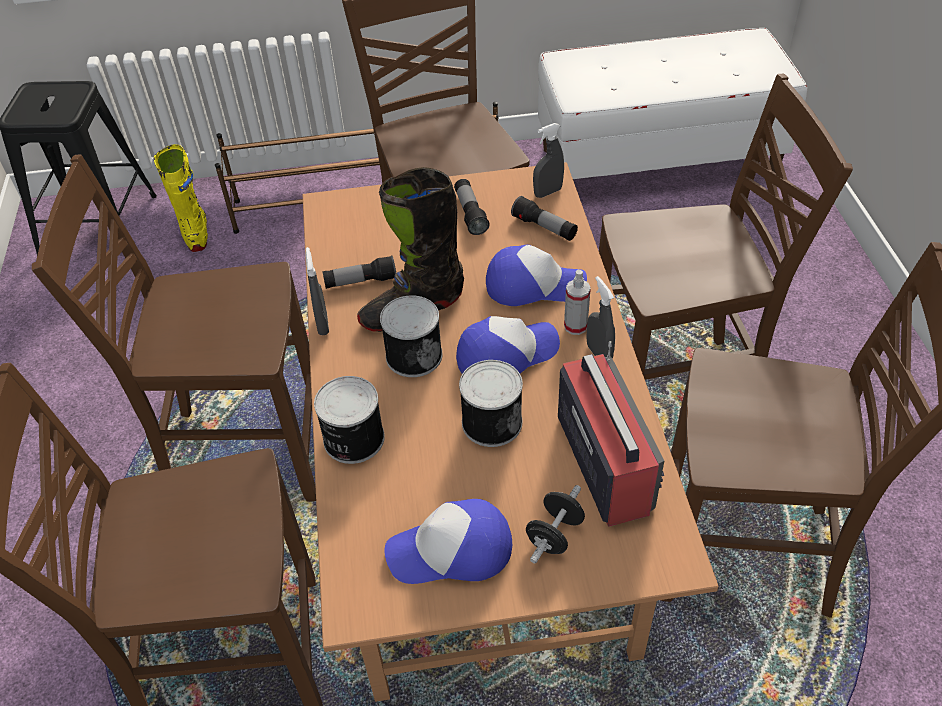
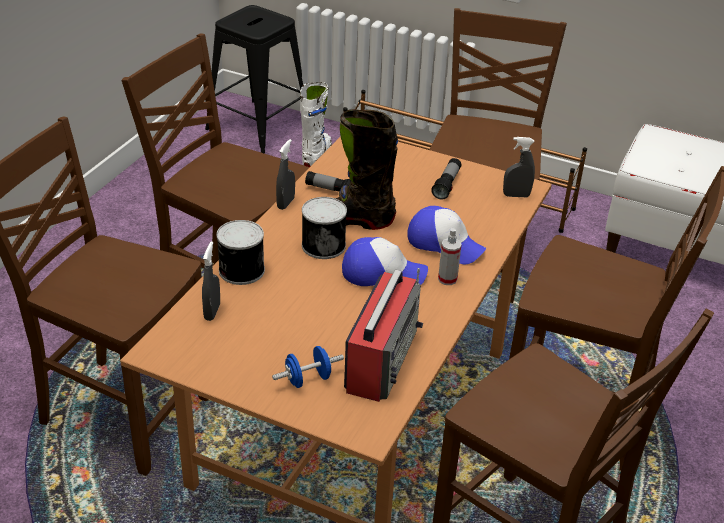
camera: 30 degrees right, 10 degrees down
(196, 231) = (316, 156): yellow boot -> white boot
(451, 551) = (237, 354): cap -> none
(490, 421) = (333, 302): can -> none
(544, 228) = (490, 215): flashlight -> none
(554, 534) = (308, 379): black dumbbell -> blue dumbbell
(598, 354) = (446, 301): grey spray bottle -> grey spray bottle (212, 312)

